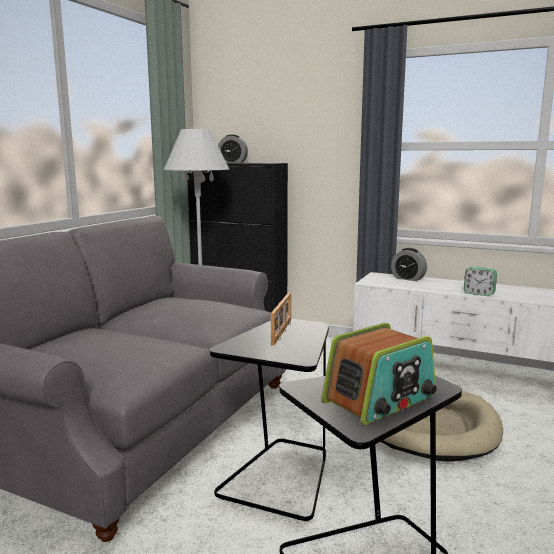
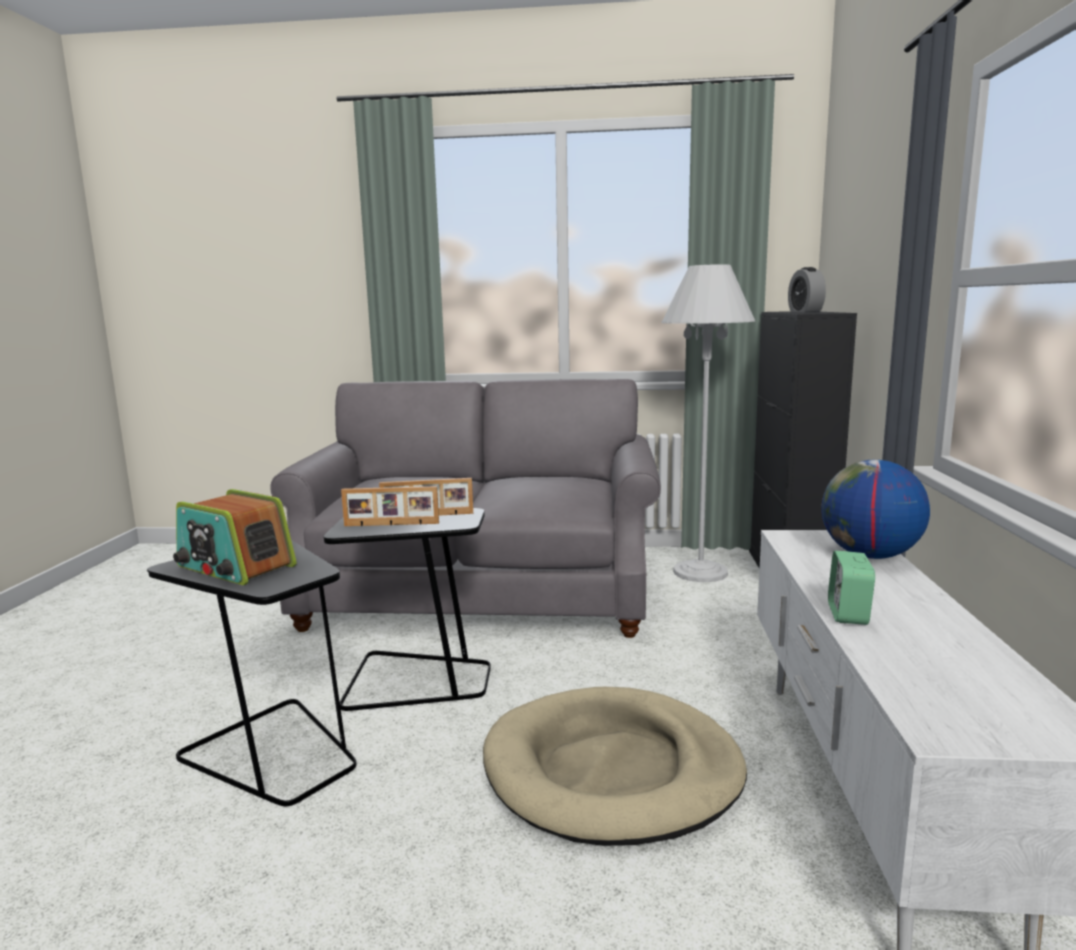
camera: 70 degrees right, 0 degrees up
(297, 343) = (391, 525): none -> picture frame
(408, 278) = (870, 556): alarm clock -> globe

